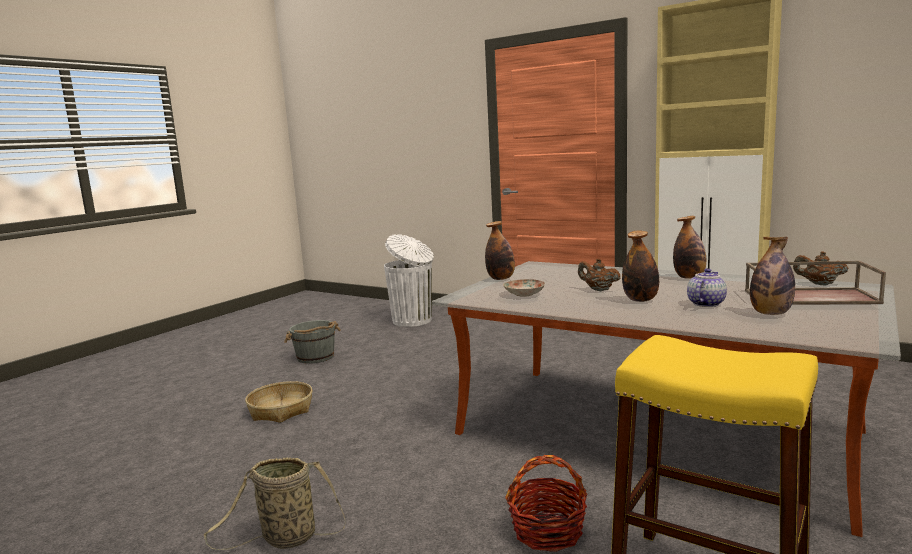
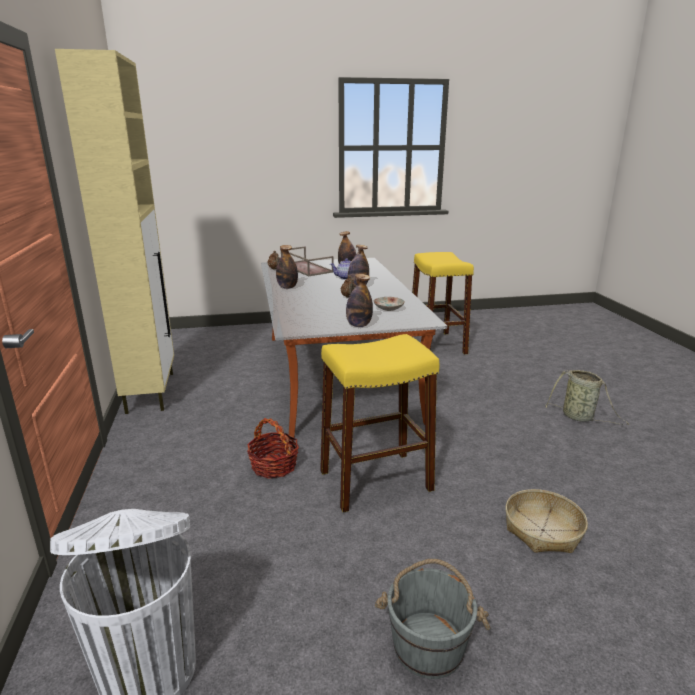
camera: 135 degrees left, 10 degrees up
(428, 383) = (375, 480): none -> yellow stool
(548, 531) = (458, 371): basket -> basket (274, 466)

